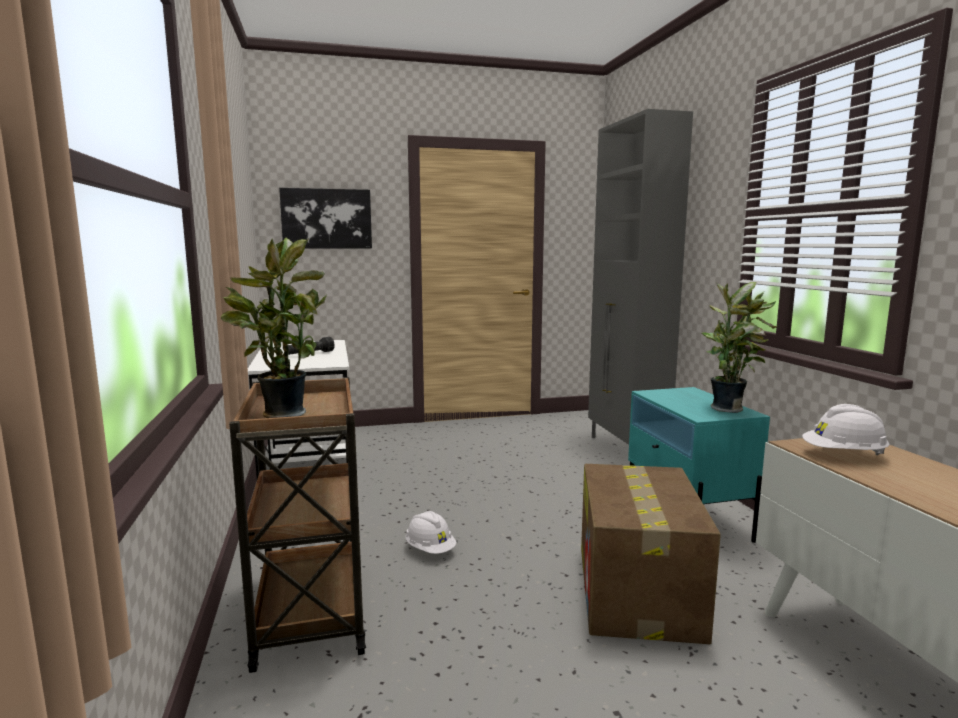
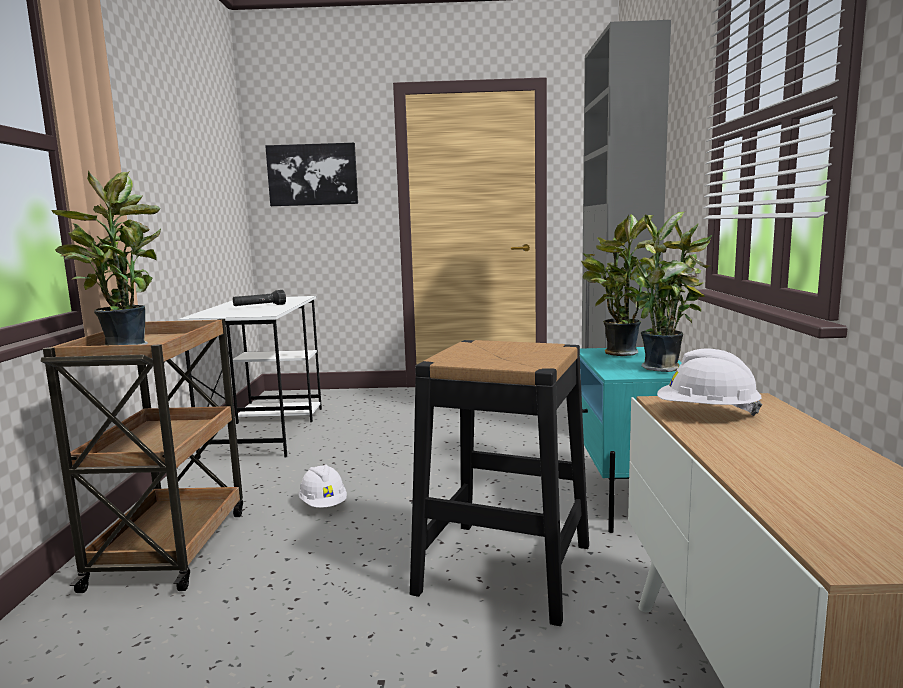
camera: 15 degrees right, 0 degrees up
(638, 593) = (505, 568): cardboard box -> black stool
(672, 394) = (618, 352): none -> potted plant

